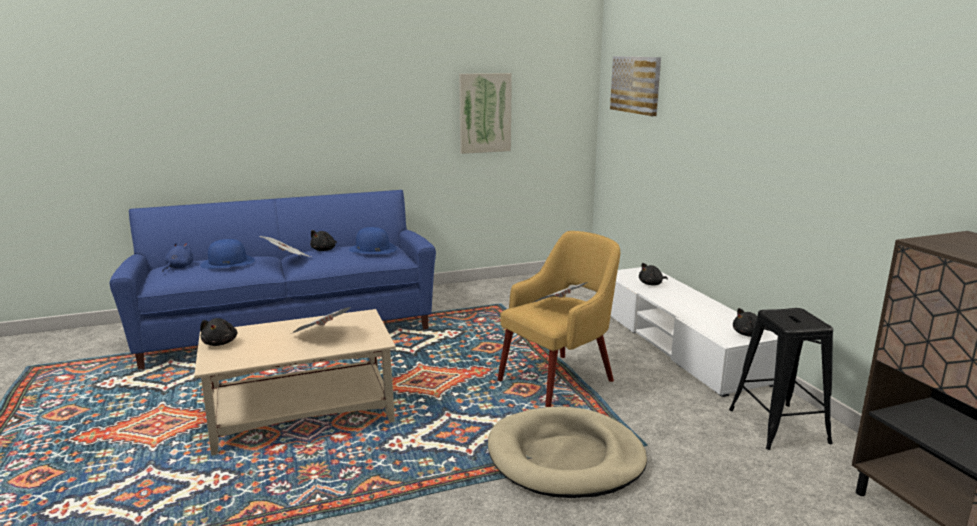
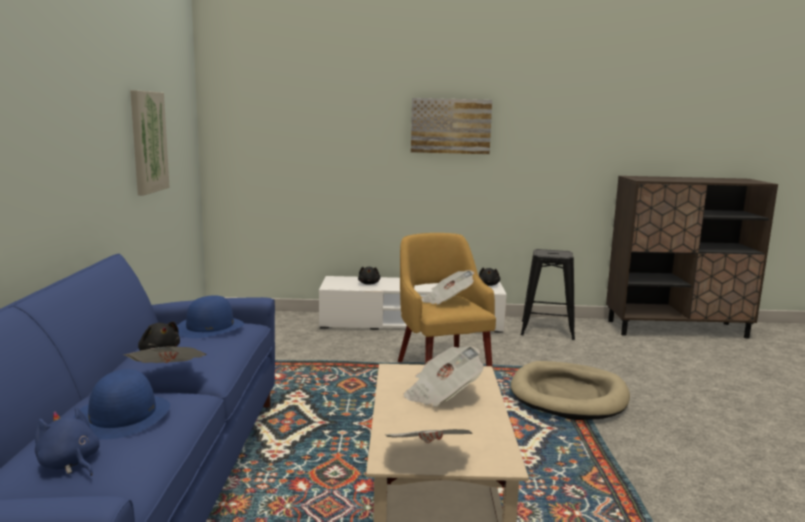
camera: 70 degrees left, 5 degrees down
(220, 343) = (427, 456): black plush toy -> newspaper
(636, 84) = (273, 107): picture -> picture (450, 126)

